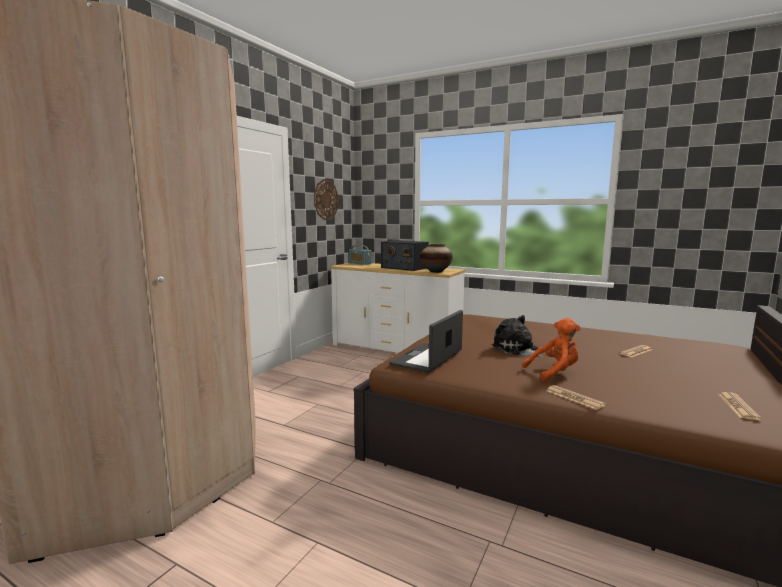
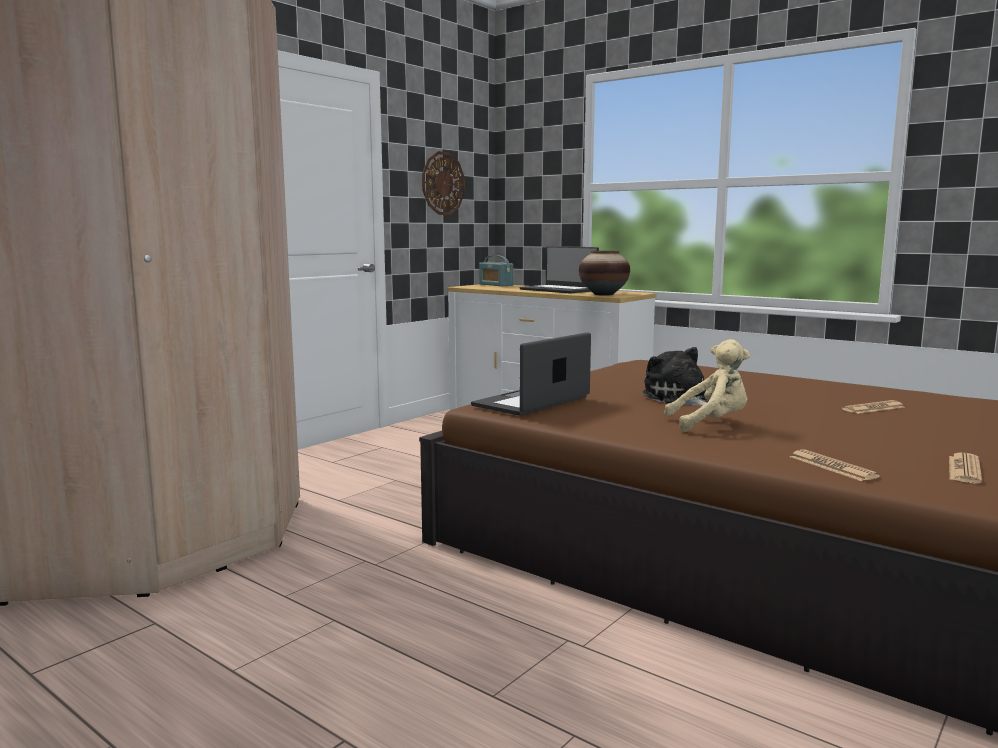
camera: 10 degrees right, 0 degrees up
(404, 268) = (559, 290): radio -> laptop
(554, 373) = (711, 424): orange plush toy -> beige plush toy
(574, 398) = (712, 449): newspaper -> newspaper (832, 467)

